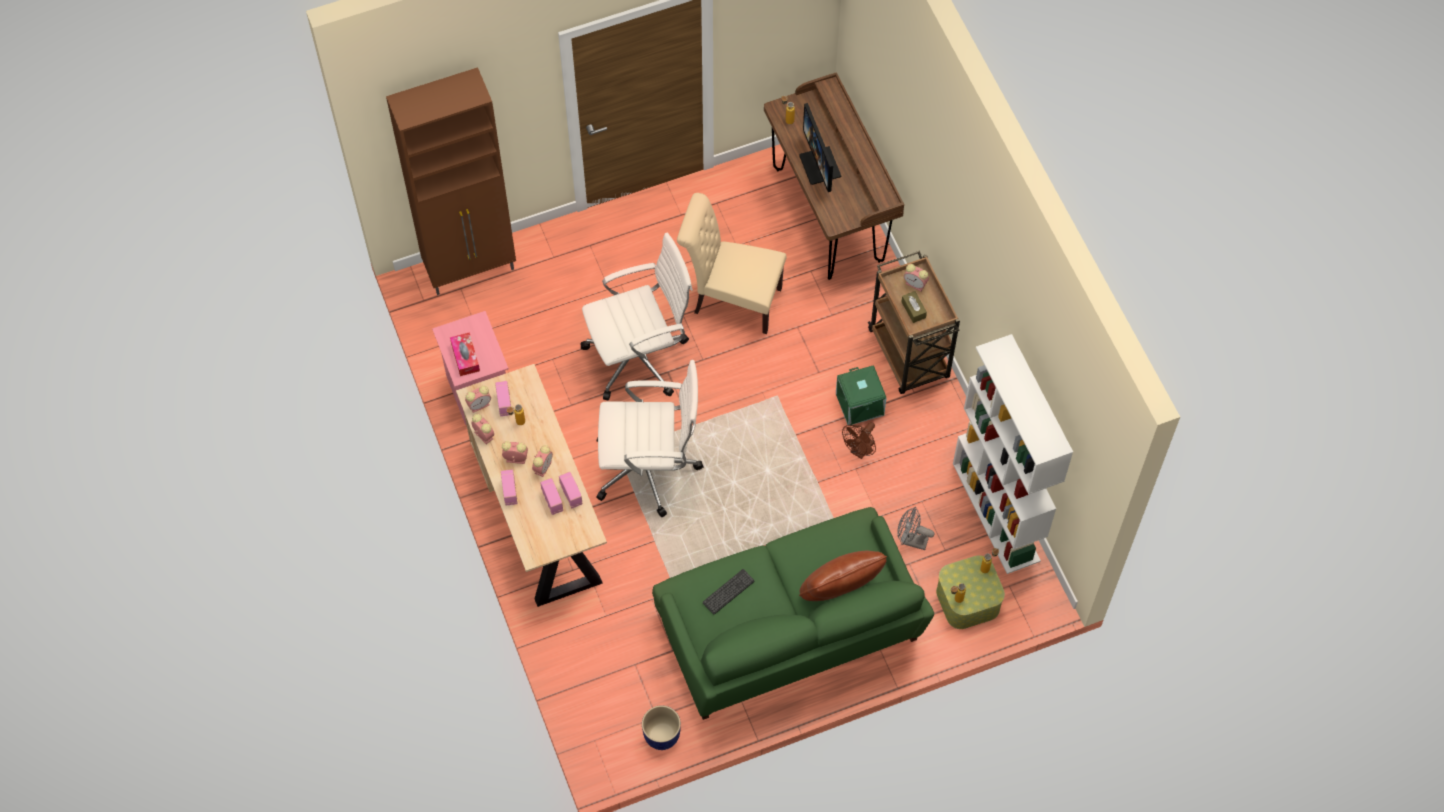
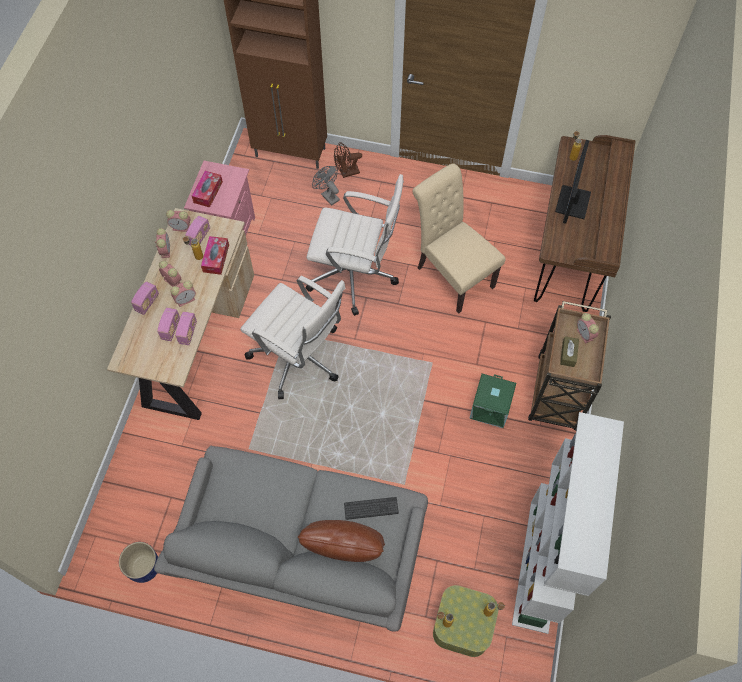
camera: 35 degrees right, 0 degrees up
(538, 413) = (216, 258): none -> tissue box
(728, 592) = (255, 489): keyboard -> keyboard (371, 508)
(788, 631) = (302, 550): green sofa -> grey sofa
(860, 451) = (464, 444): brown fan -> brown fan (346, 173)
(911, 540) = (452, 542): grey fan -> grey fan (328, 195)

